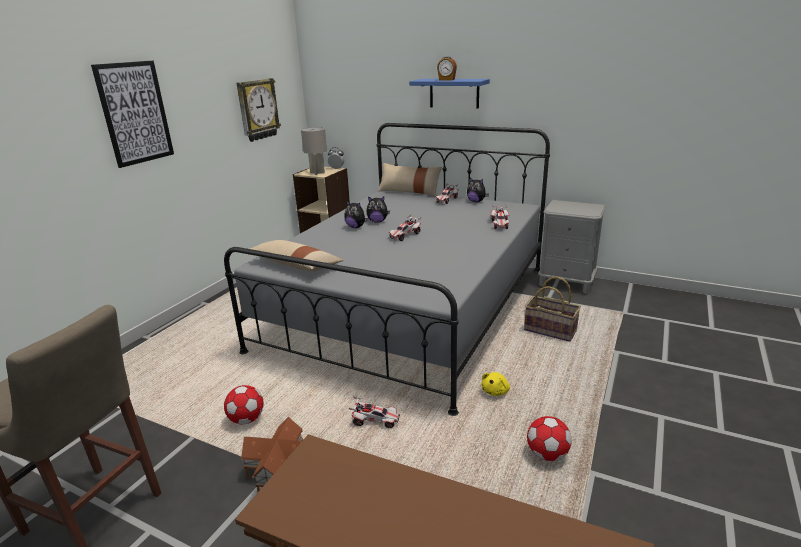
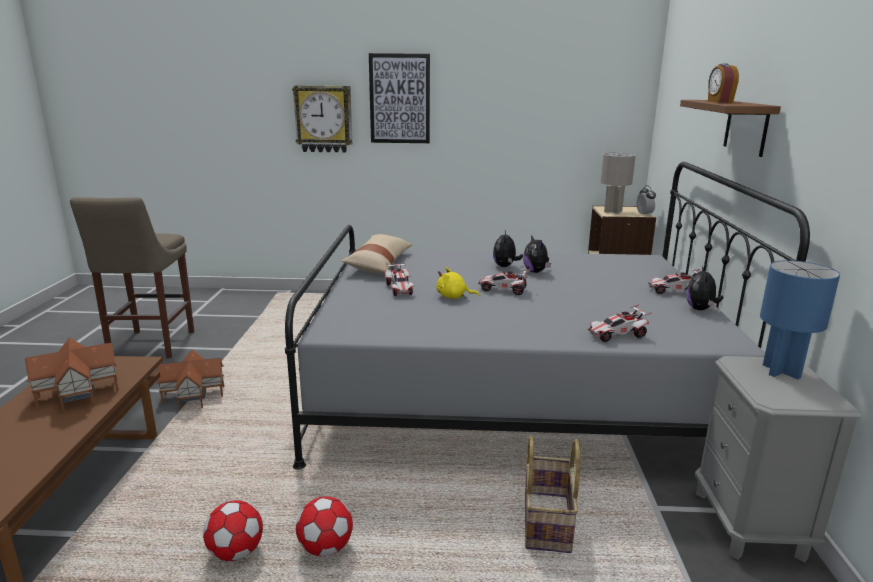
camera: 65 degrees right, 5 degrees down
(247, 419) = (259, 362): football -> football (325, 548)
(257, 109) = (560, 119): wall clock -> wall clock (323, 119)
(363, 497) = (77, 394): none -> toy house
(375, 421) = (272, 421): toy car -> toy car (400, 289)
(409, 192) = (673, 268): beige pillow -> none
(454, 93) = (746, 127): blue shelf -> brown shelf
(496, 391) = (353, 491): yellow plush toy -> yellow plush toy (453, 297)
(566, 205) = (782, 371): none -> blue table lamp

